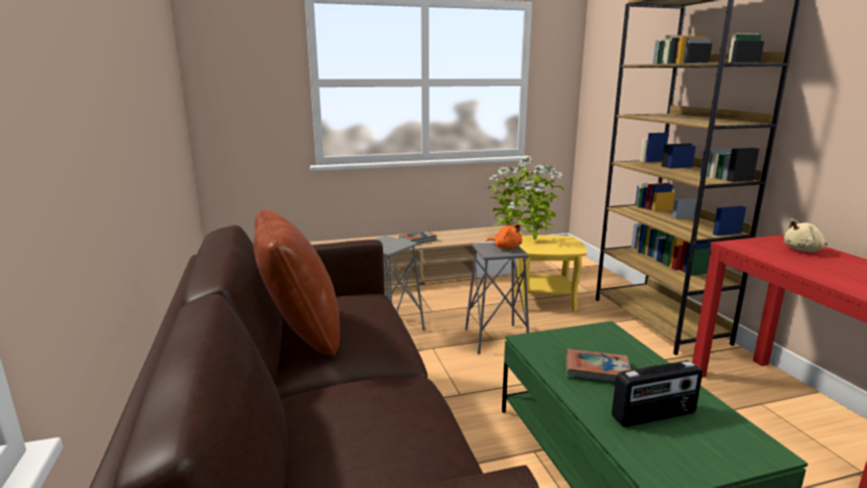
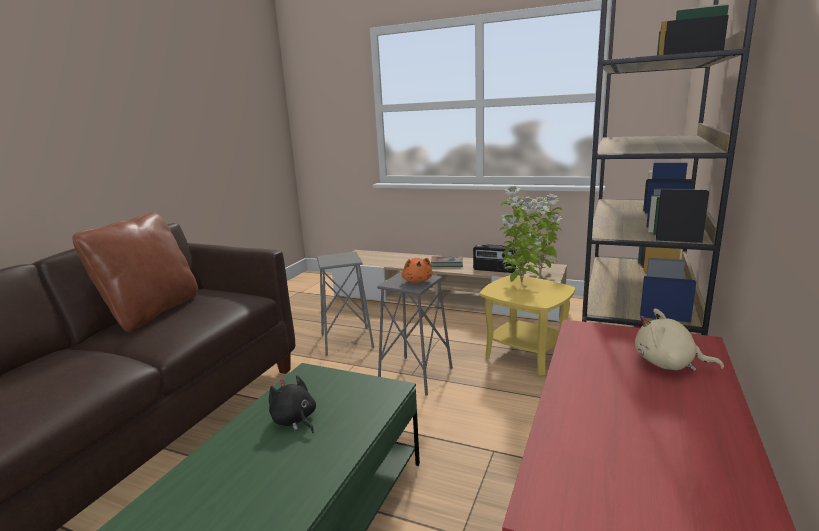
camera: 40 degrees right, 0 degrees up
(596, 370) = (295, 420): book -> black plush toy
(654, 415) = (242, 480): radio -> radio (494, 270)

